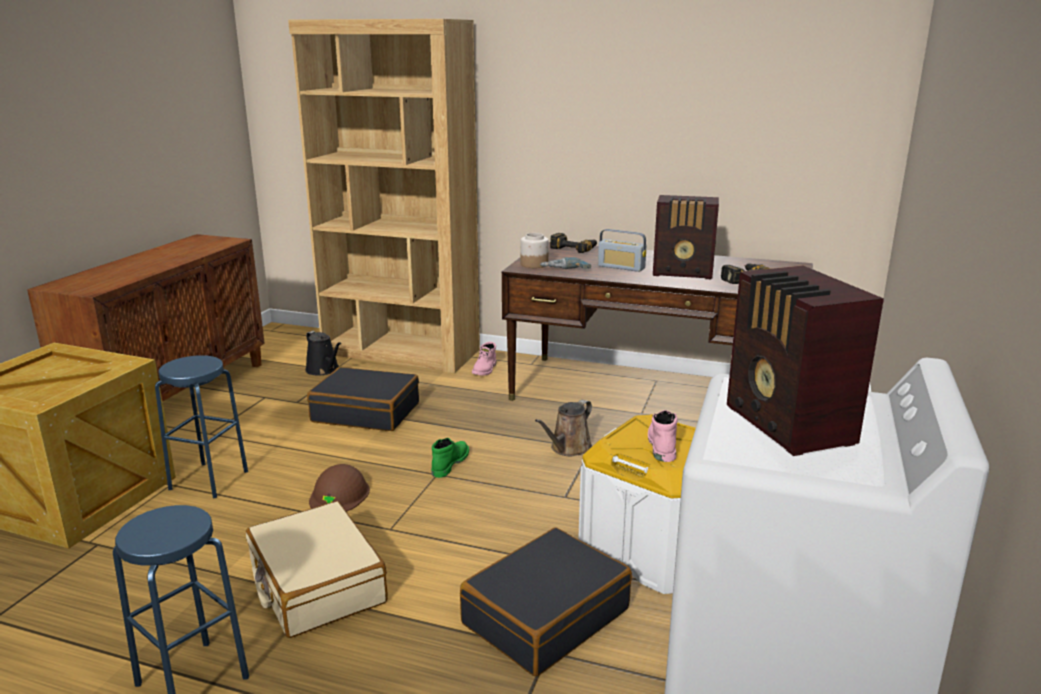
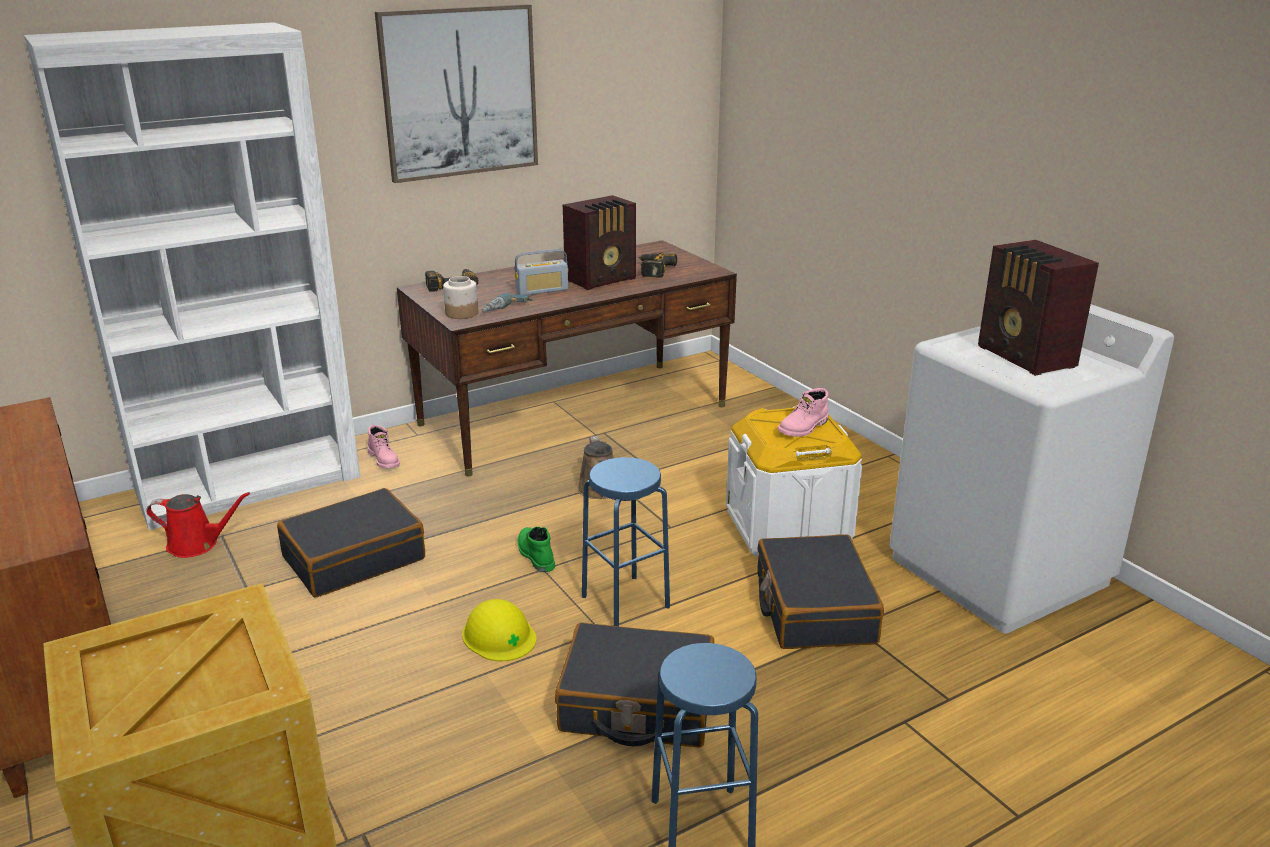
camera: 50 degrees left, 5 degrees up
(208, 480) = (336, 710): blue stool -> blue stool (625, 601)
(316, 584) = (637, 704): beige suitcase -> black suitcase
(324, 370) = (197, 544): black watering can -> red watering can
(339, 494) = (499, 635): brown hard hat -> yellow hard hat
(401, 352) = (250, 484): brown bookcase -> white bookcase
(615, 88) = (460, 92): none -> picture
(661, 444) = (803, 428): pink boot -> pink boot turned 90 degrees counterclockwise
(788, 426) = (1026, 357): radio -> radio turned 45 degrees clockwise

